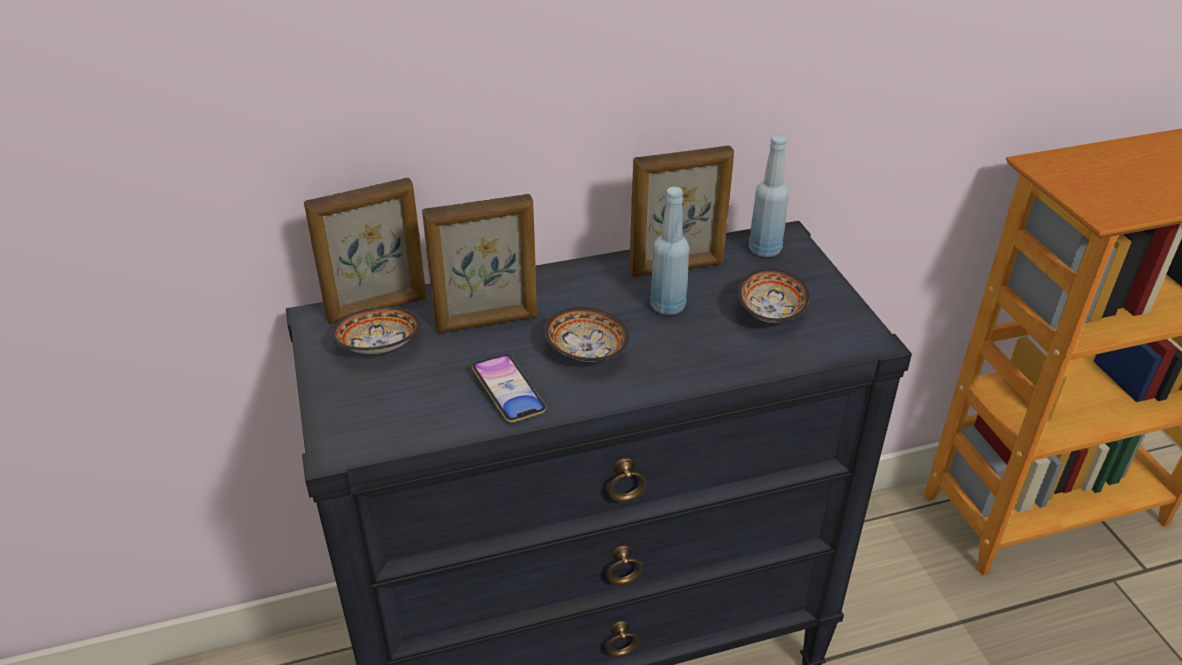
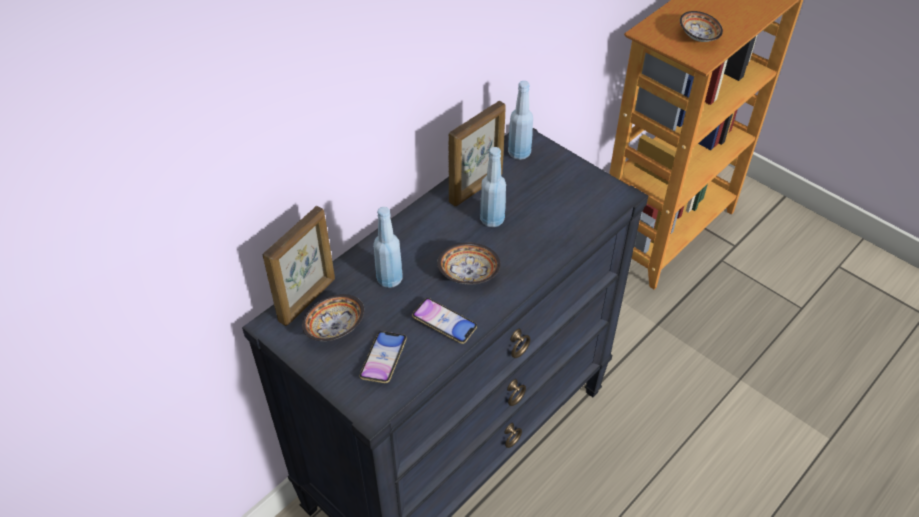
camera: 30 degrees left, 10 degrees up
(402, 401) = (383, 359): none -> phone
(487, 322) = (390, 279): picture frame -> blue bottle
(770, 313) = (555, 199): bowl -> bowl (698, 37)

